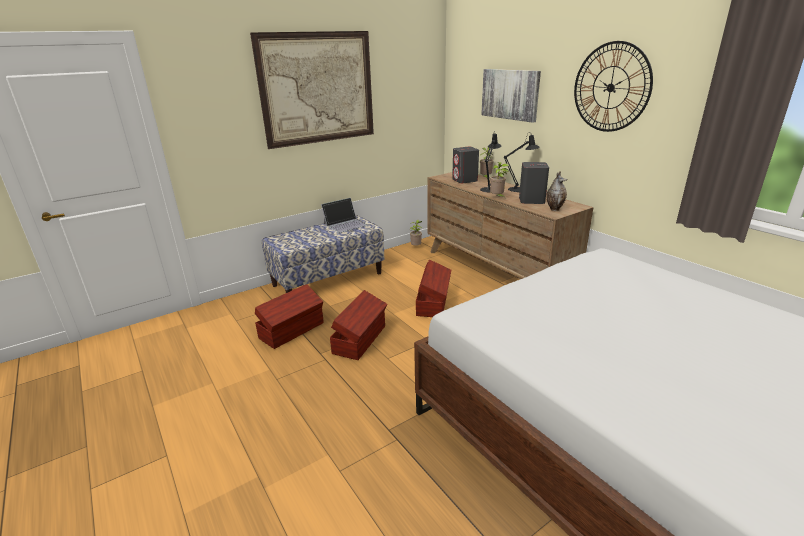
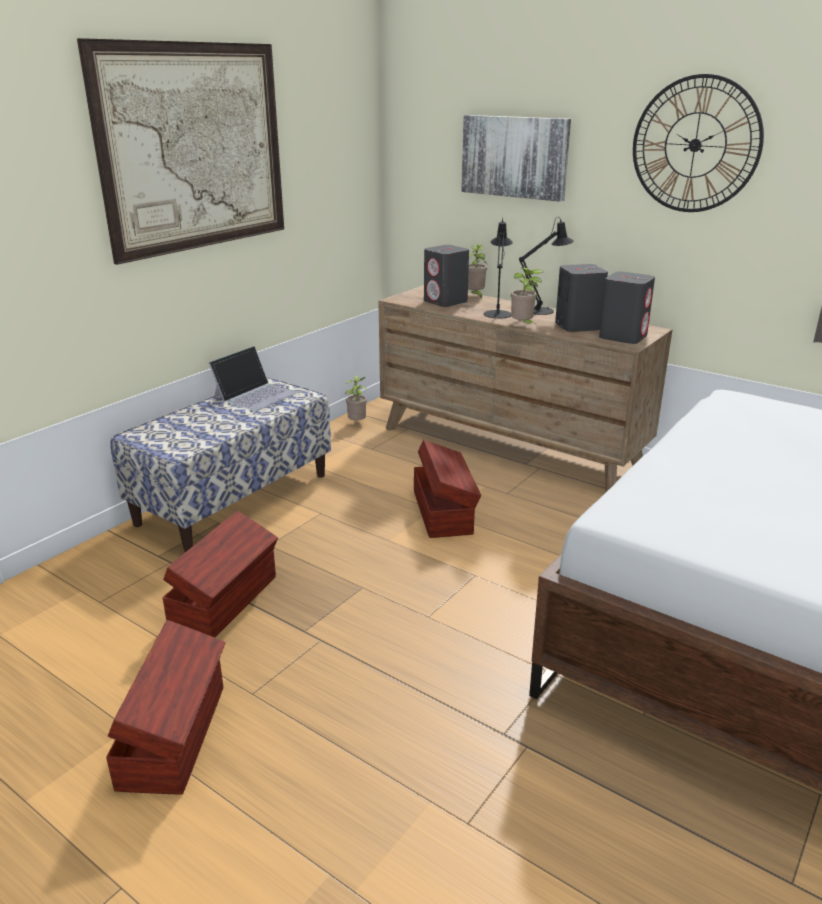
camera: 20 degrees left, 0 degrees up
(360, 339) = (361, 593): brown storage box -> brown storage box (176, 735)
(554, 209) = (623, 337): vase -> grey speaker

